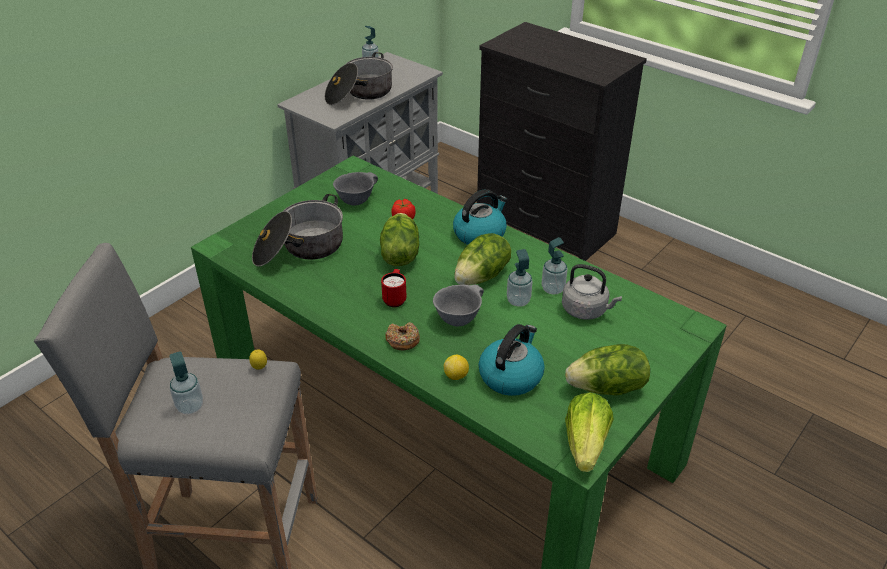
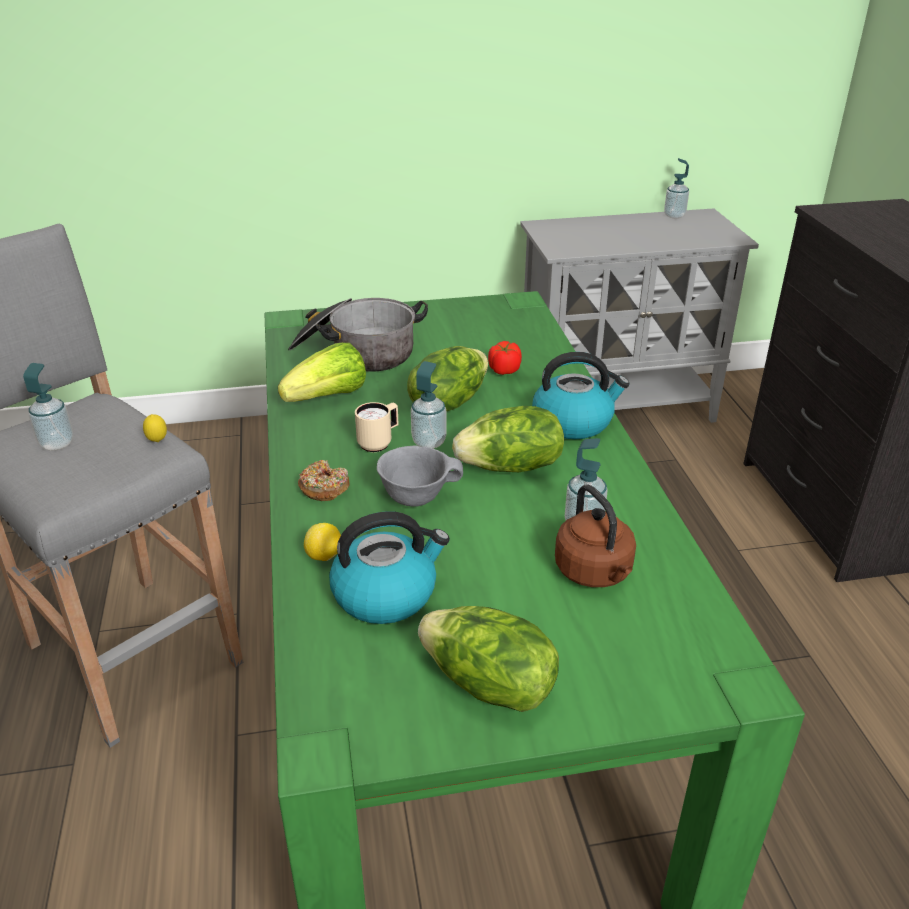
camera: 40 degrees right, 5 degrees down
(355, 200) = (477, 333): grey bowl -> none
(359, 94) = (623, 236): cooking pot -> none
(395, 298) = (379, 443): red mug -> beige mug
(518, 301) = (518, 515): soap dispenser -> soap dispenser (429, 442)
(585, 444) = (356, 736): lettuce -> lettuce (328, 397)
(586, 310) = (595, 573): grey kettle -> brown kettle

